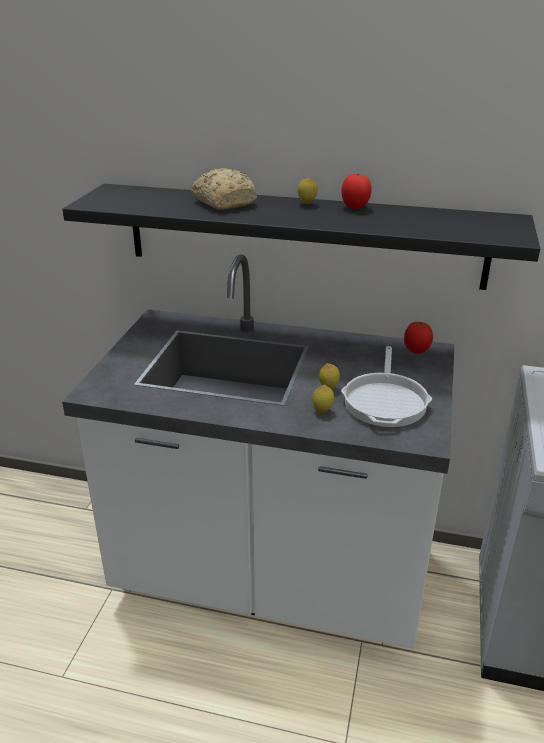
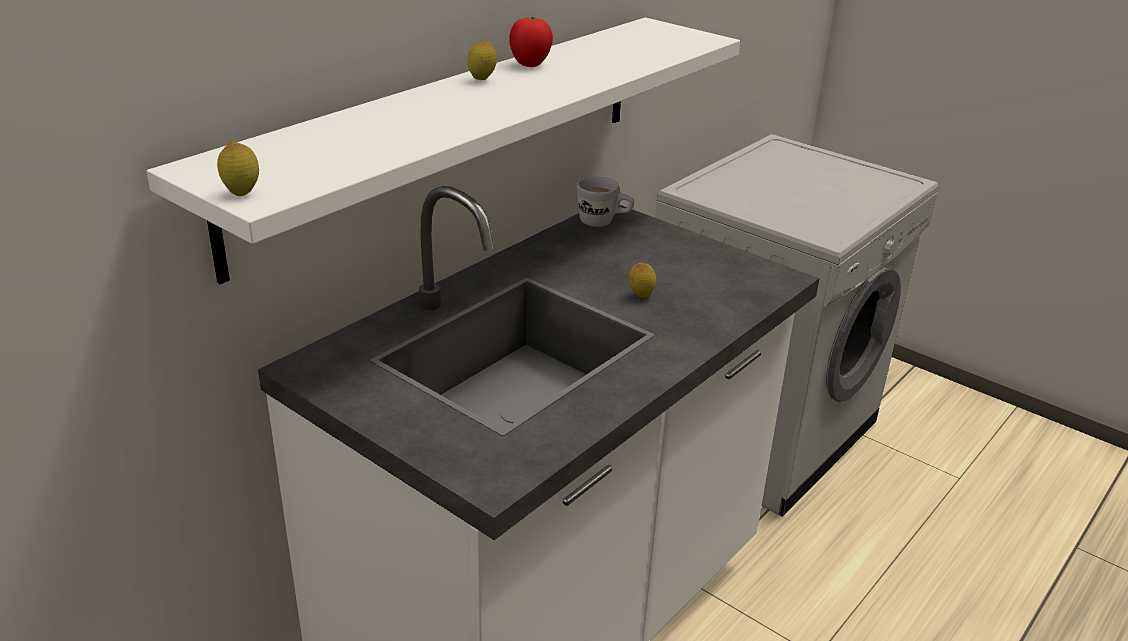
camera: 65 degrees left, 0 degrees up
(224, 202) = (404, 115): bread -> none
(302, 235) = (450, 133): black shelf -> white shelf
(322, 411) = (688, 315): lemon -> lemon (242, 193)
(385, 400) = (693, 273): frying pan -> none
(416, 351) = (603, 222): tomato -> white mug

